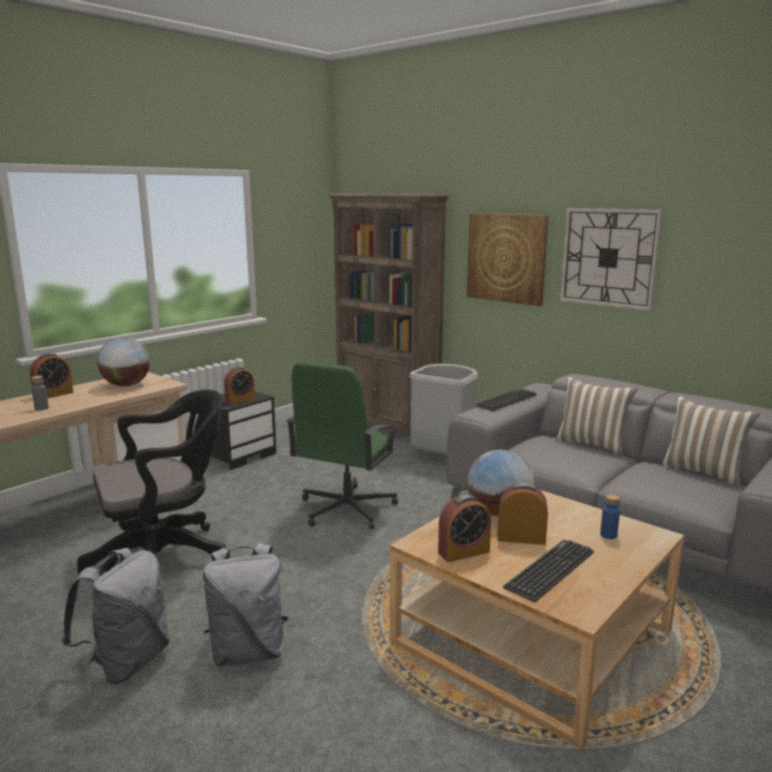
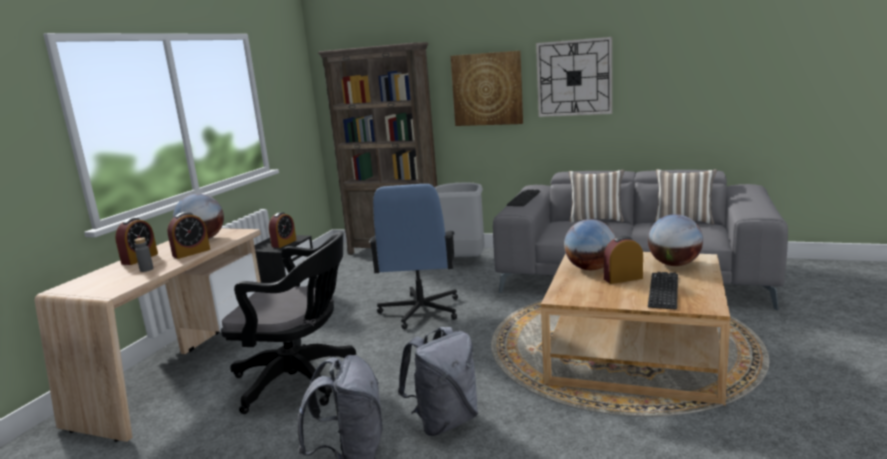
camera: 20 degrees left, 0 degrees up
(165, 557) = (301, 381): black office chair -> black office chair turned 60 degrees clockwise
(346, 509) = (420, 311): green office chair -> blue office chair
(463, 552) = (596, 295): alarm clock -> alarm clock (191, 253)
(608, 535) = (674, 264): blue bottle -> globe

